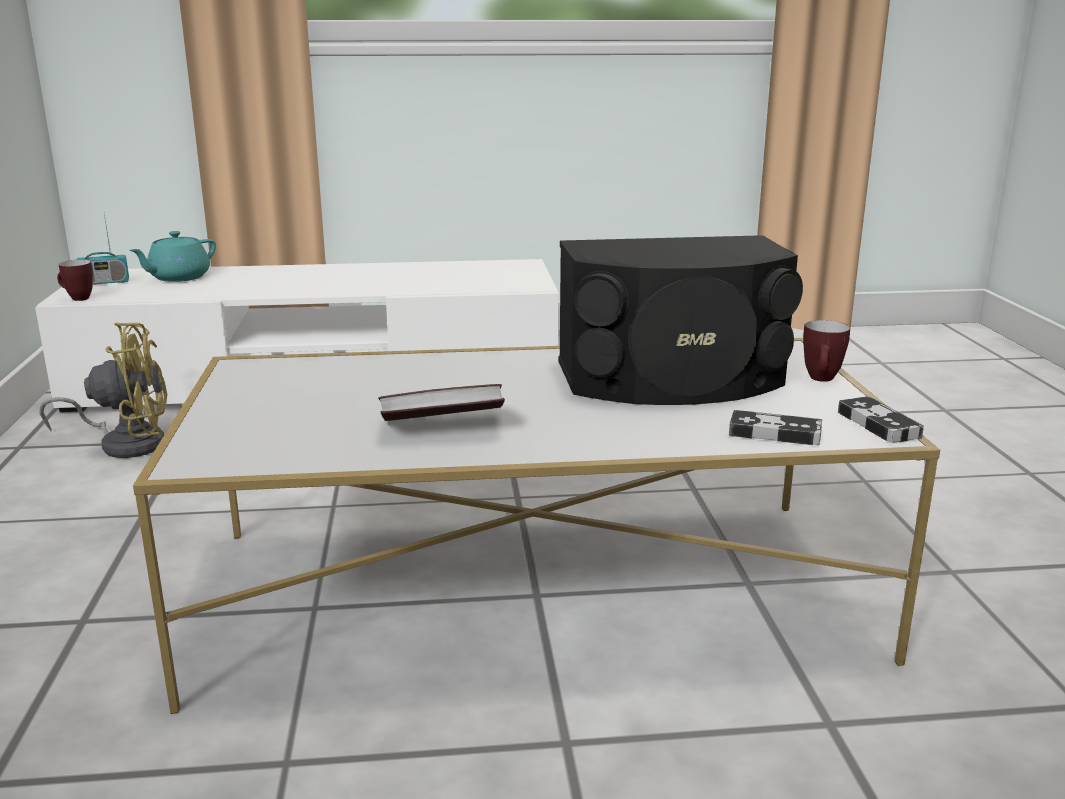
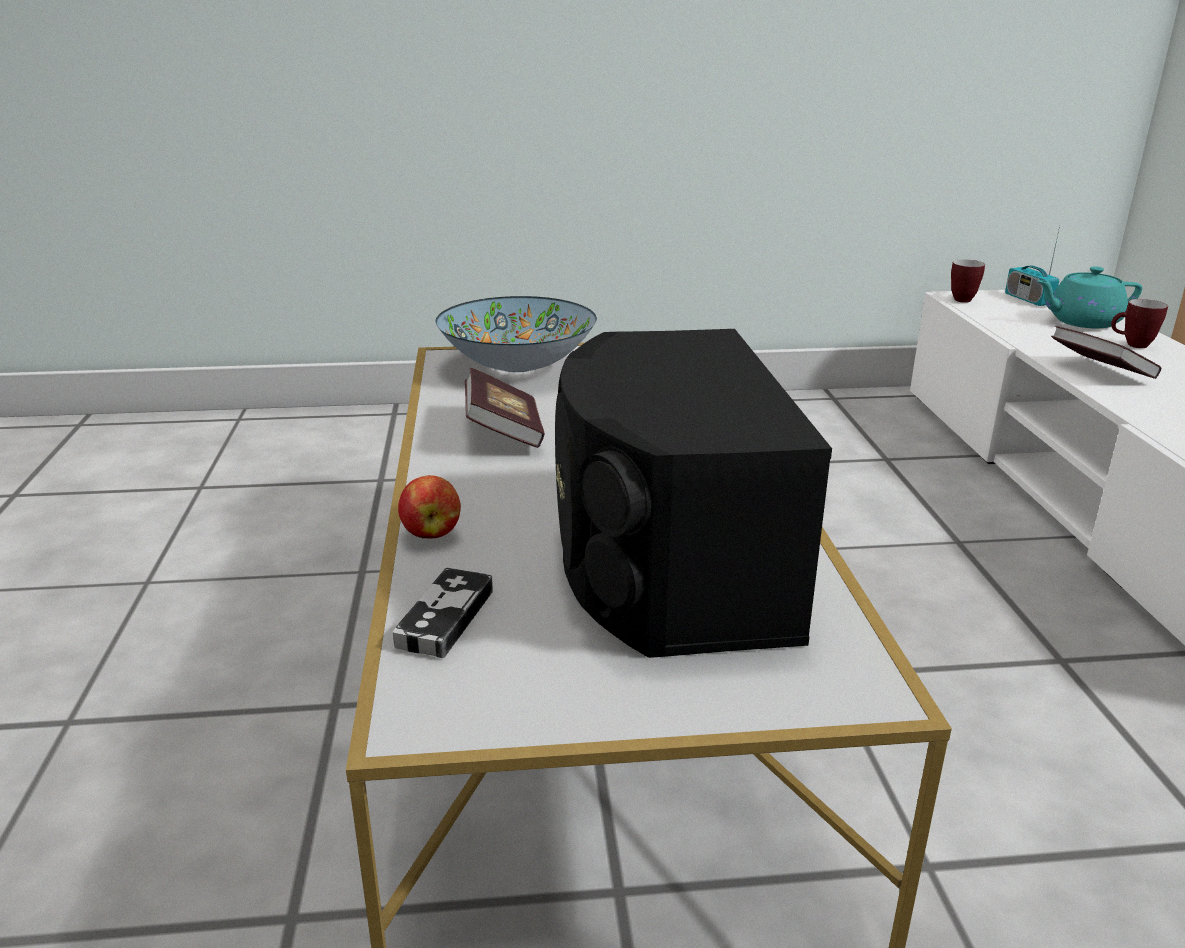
camera: 90 degrees right, 5 degrees up
(126, 443) = (864, 435): yellow fan -> none
(178, 278) = (1082, 322): turquoise teapot -> turquoise teapot turned 45 degrees counterclockwise
(247, 428) = (517, 365): none -> bowl
(291, 288) = (1099, 372): none -> book
(655, 445) = (431, 533): none -> apple
(822, 380) = (674, 700): mug -> mug (1131, 345)
(878, 425) = (457, 721): game controller -> none

